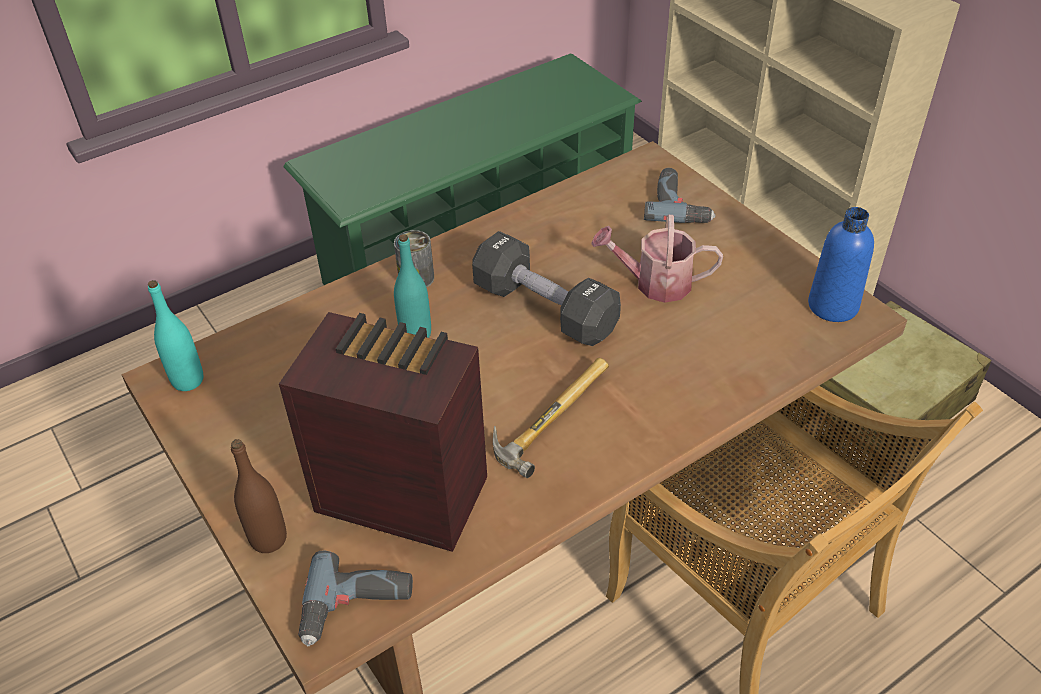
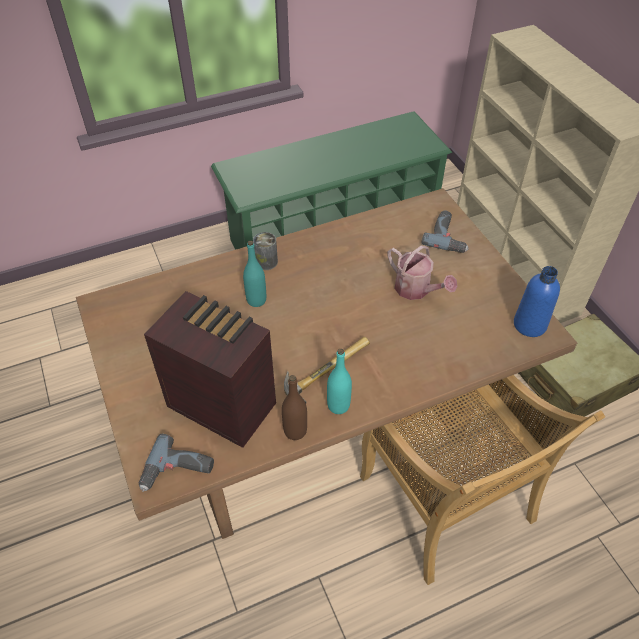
camera: 10 degrees right, 5 degrees up
(188, 380) = (113, 308): turquoise bottle -> turquoise bottle (338, 405)
(268, 539) = (137, 419): brown bottle -> brown bottle (295, 431)
(544, 309) = (341, 296): black dumbbell -> none
(654, 283) = (416, 290): watering can -> watering can turned 150 degrees counterclockwise

